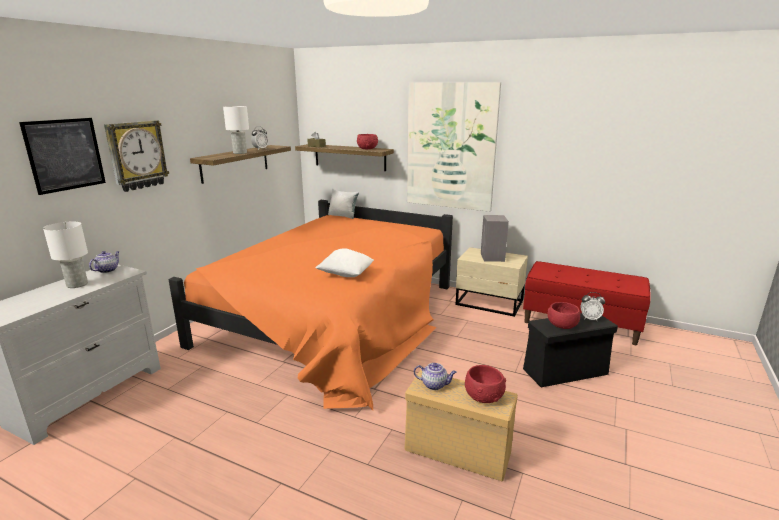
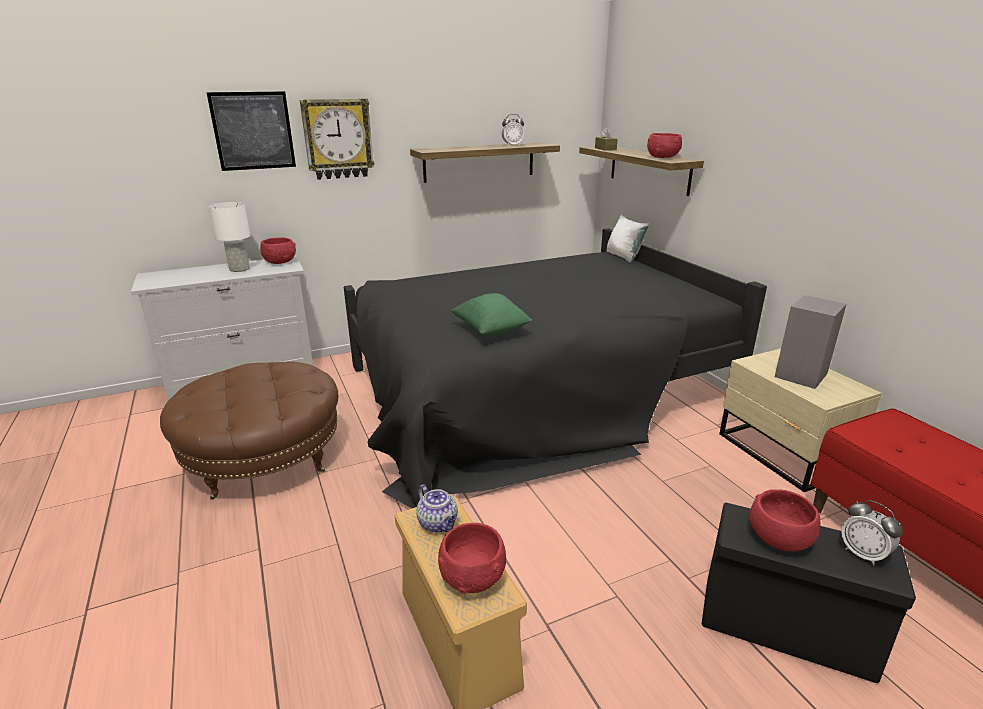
camera: 40 degrees right, 5 degrees up
(107, 270) = (280, 262): teapot -> red bowl
(196, 433) = (264, 457): none -> brown ottoman
(239, 153) = (474, 148): white table lamp -> none
(335, 318) = (532, 391): orange bed -> black bed
(345, 274) = (490, 331): white pillow -> green pillow
(450, 147) = (786, 163): picture -> none

